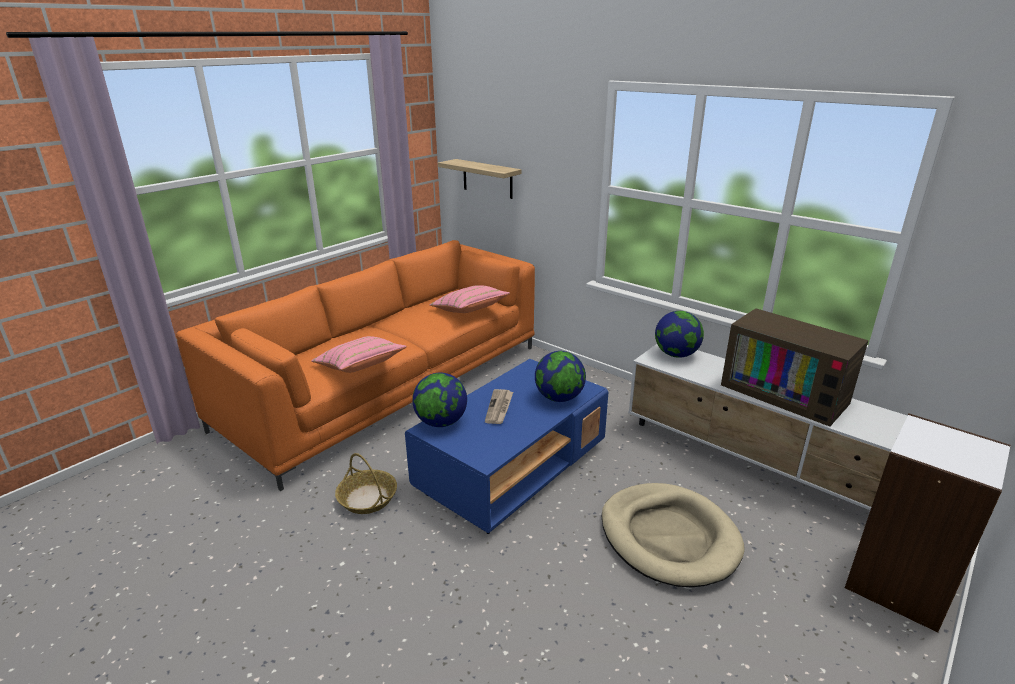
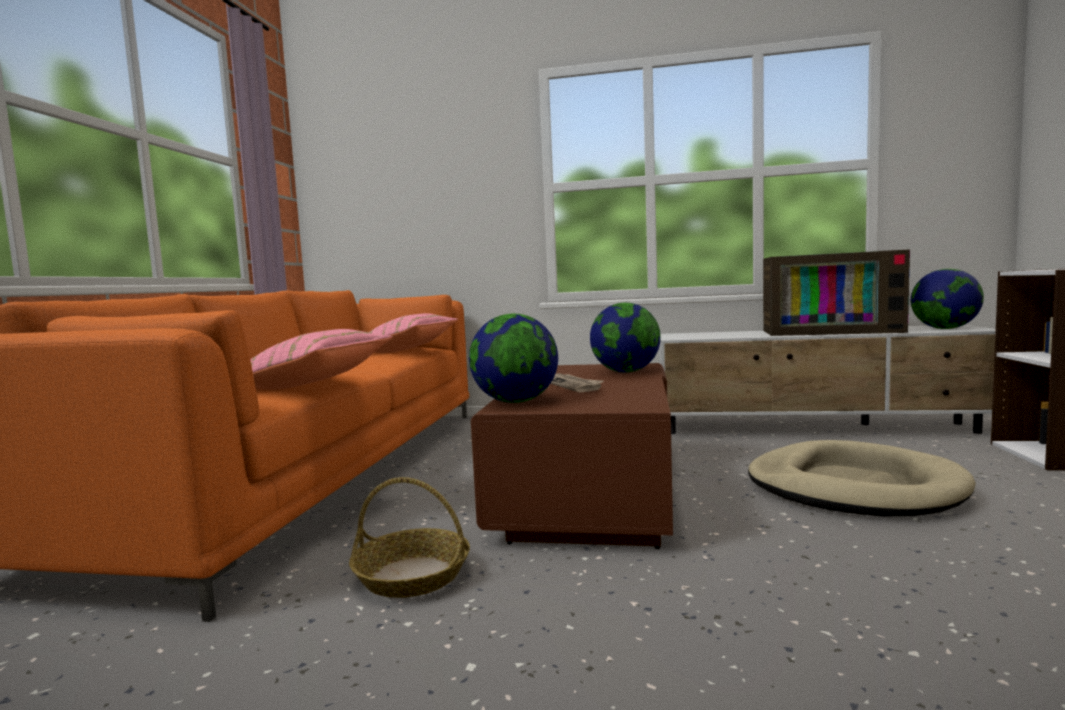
camera: 30 degrees left, 20 degrees down
(487, 179) = (380, 212): shelf -> none
(512, 468) = (589, 491): blue coffee table -> brown coffee table
(676, 354) = (691, 334): globe -> globe (945, 328)

